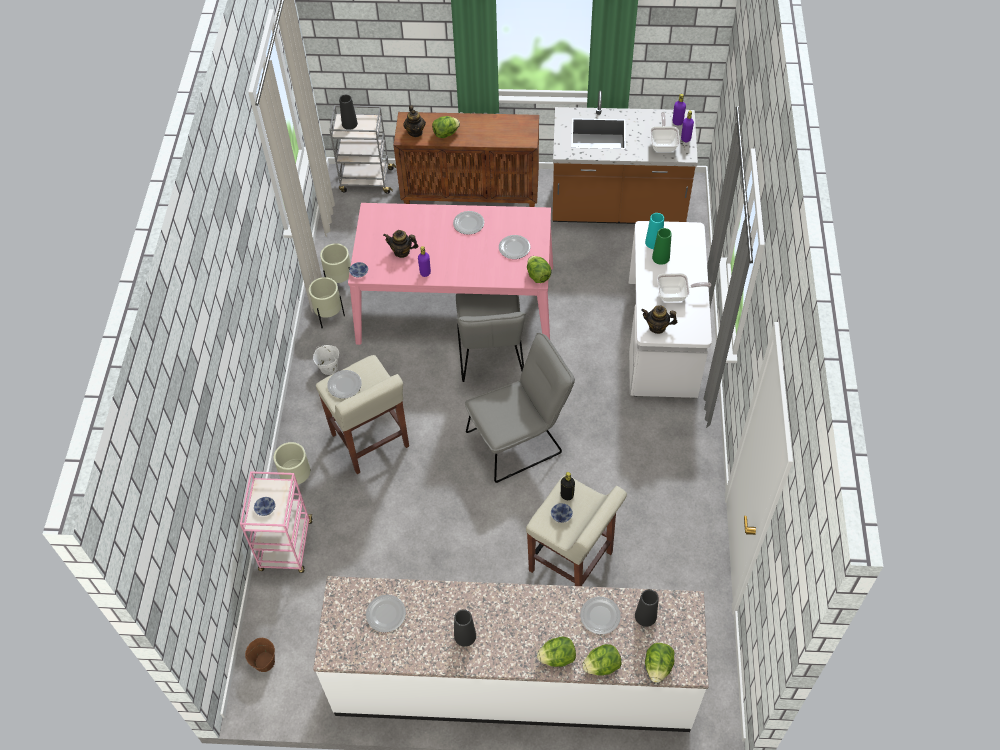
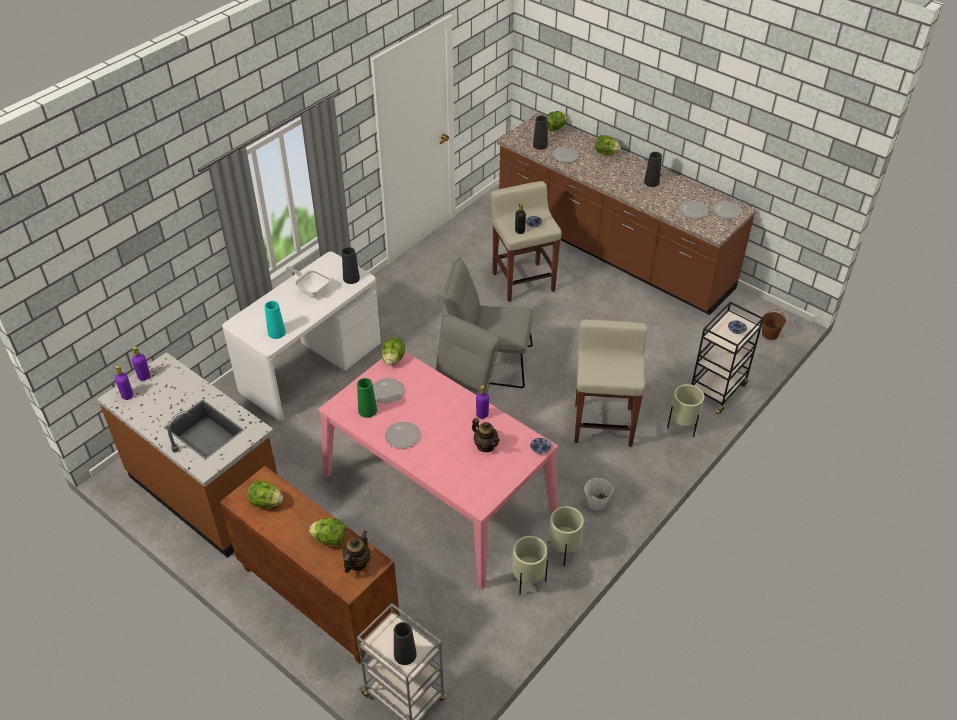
camera: 145 degrees left, 10 degrees down
(286, 547) = (717, 389): pink cart -> black cart
(345, 385) = (621, 371): plate -> plate (726, 211)
(513, 680) = (612, 251): white counter -> brown counter
(602, 666) = (584, 140): lettuce -> lettuce (266, 502)
(657, 327) = (351, 278): teapot -> black vase
(660, 257) = (287, 319): green vase -> green vase (367, 410)
(663, 144) = (167, 383): frying pan -> none

